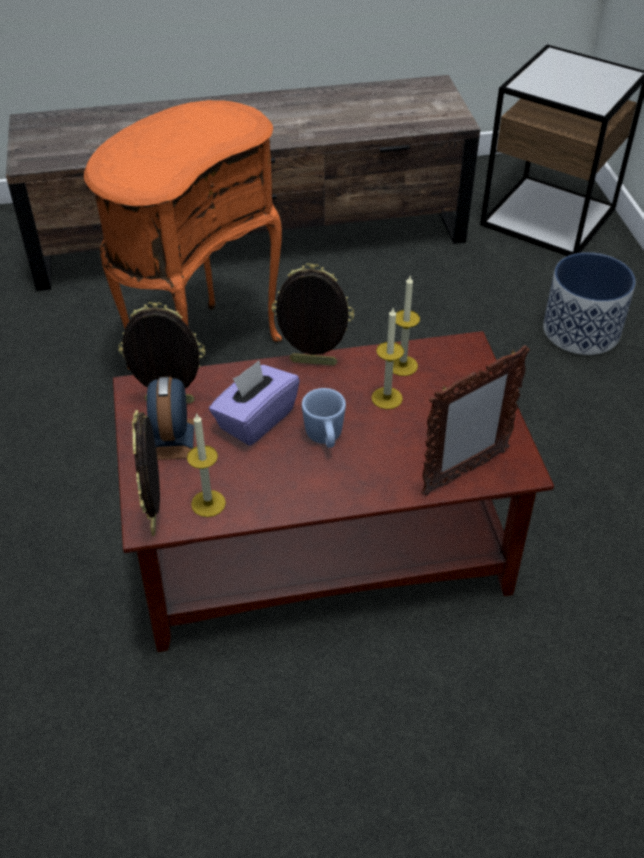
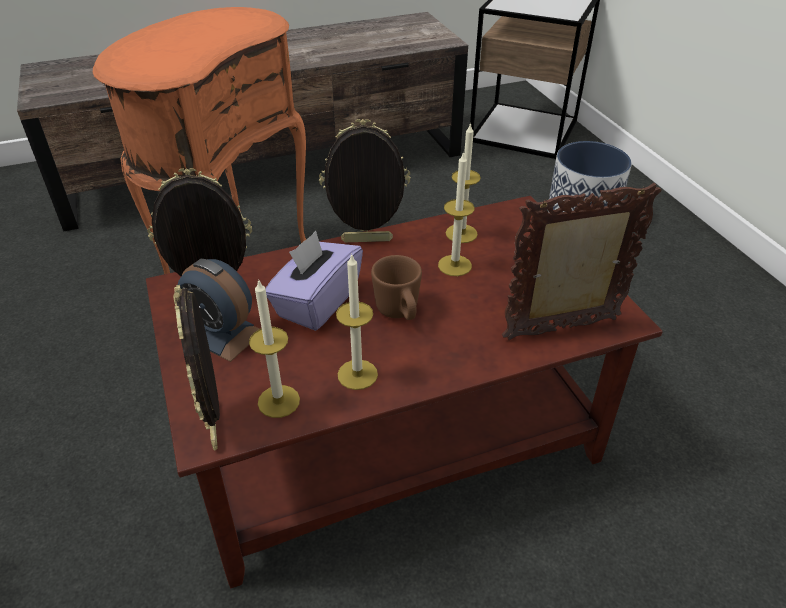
camera: 10 degrees left, 5 degrees down
(172, 439) = (223, 334): alarm clock -> alarm clock turned 45 degrees counterclockwise
(276, 489) = (357, 374): none -> candle
(325, 438) = (399, 313): blue mug -> brown mug
(464, 473) = (563, 329): picture frame -> picture frame turned 150 degrees counterclockwise

